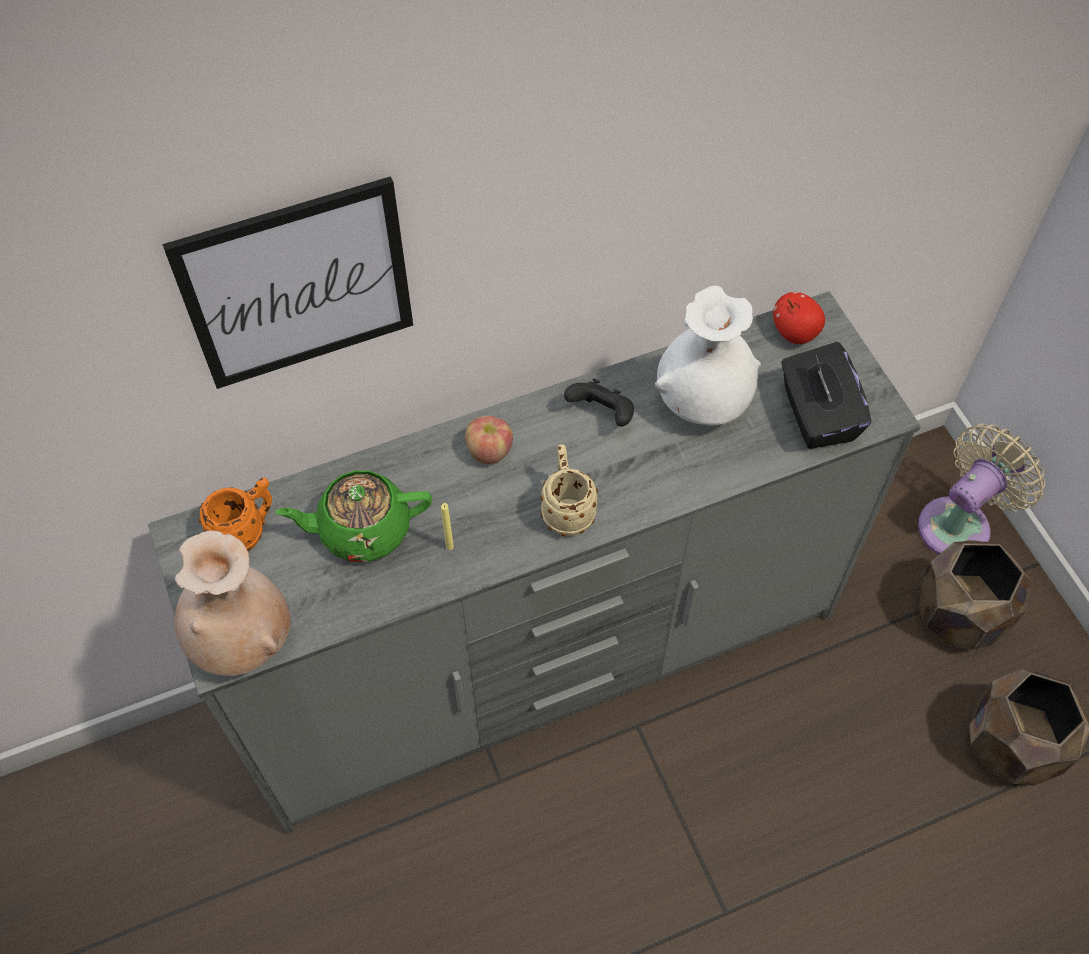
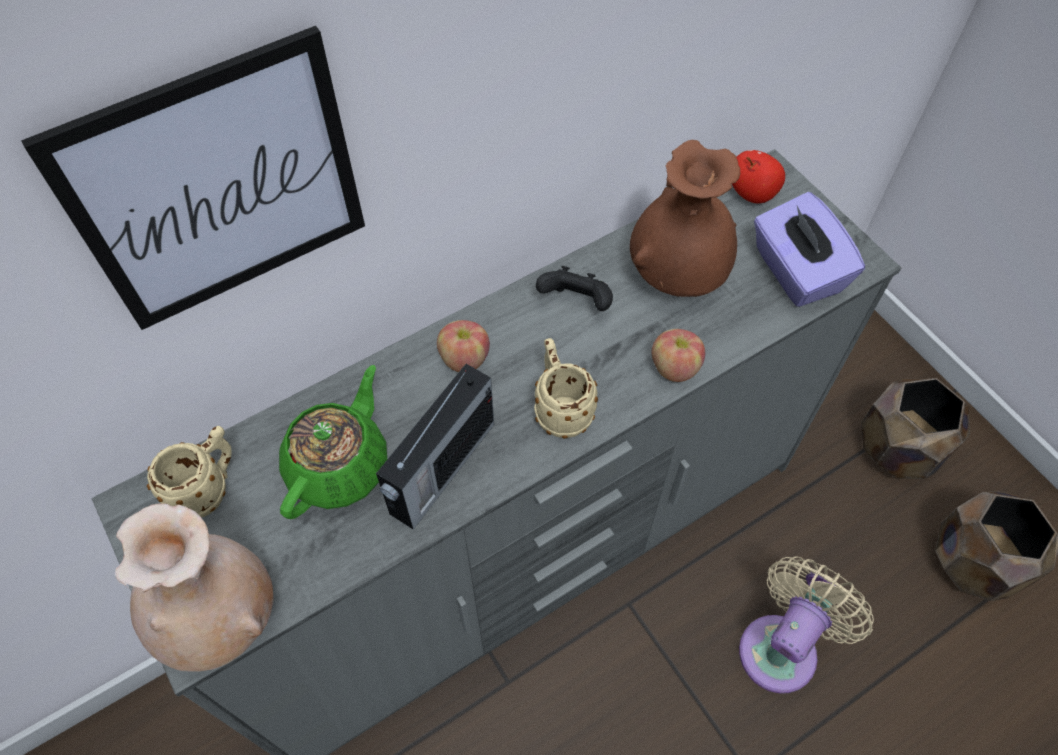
camera: 10 degrees left, 0 degrees up
(247, 531) = (208, 489): orange mug -> beige mug
(362, 529) = (340, 465): green teapot -> green teapot turned 135 degrees clockwise
(449, 546) = (441, 470): yellow candle -> radio
(679, 488) = (674, 367): none -> apple
(702, 402) = (676, 275): white vase -> brown vase
(816, 415) = (795, 271): black tissue box -> purple tissue box
(959, 523) = (878, 365): beige fan -> beige fan (782, 646)

